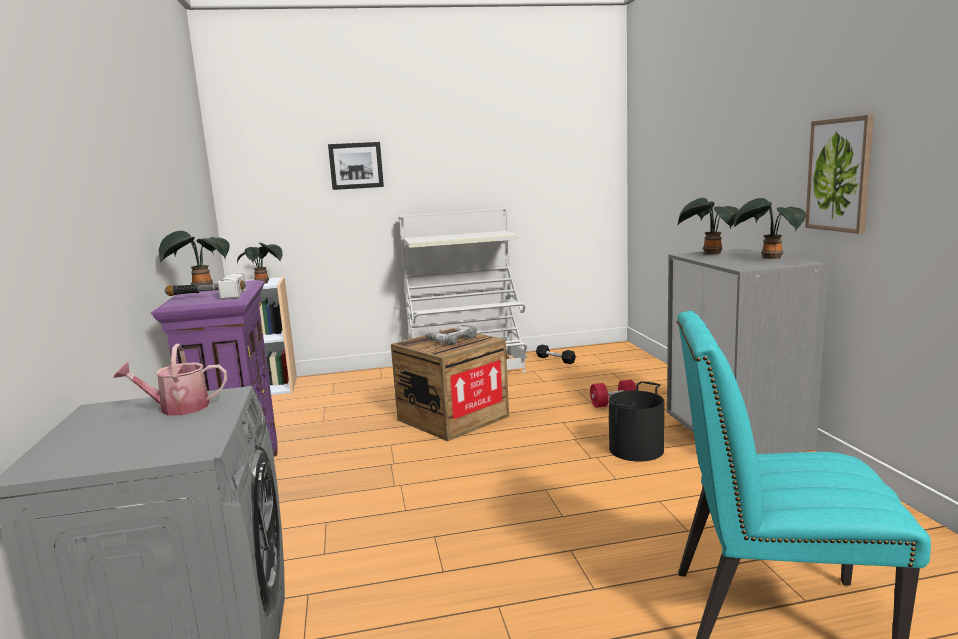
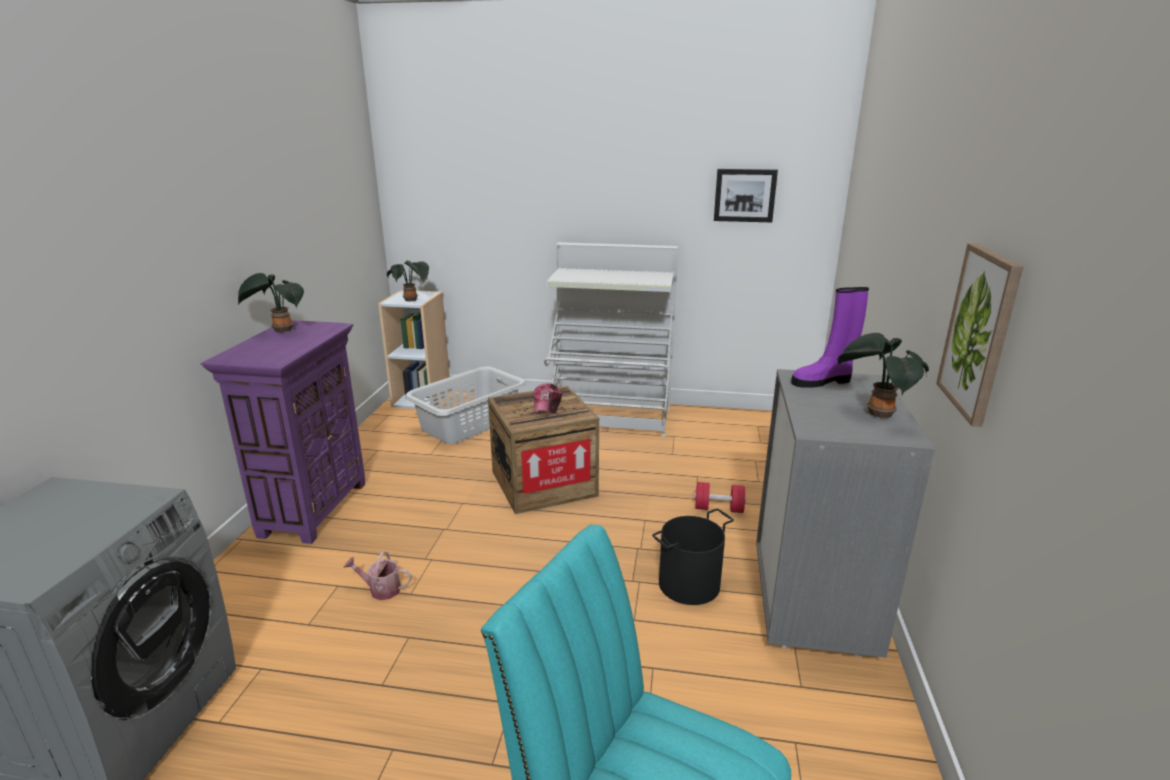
camera: 20 degrees right, 10 degrees up
(177, 408) = (97, 508): watering can -> watering can (381, 589)
(206, 297) = (265, 348): hammer -> none
(341, 395) = (470, 423): none -> grey laundry basket
(356, 165) = (518, 182): picture -> picture (744, 195)
(451, 339) = (547, 405): power drill -> cap
(555, 359) = (710, 424): black dumbbell -> none
(710, 254) = (823, 381): potted plant -> purple boot

